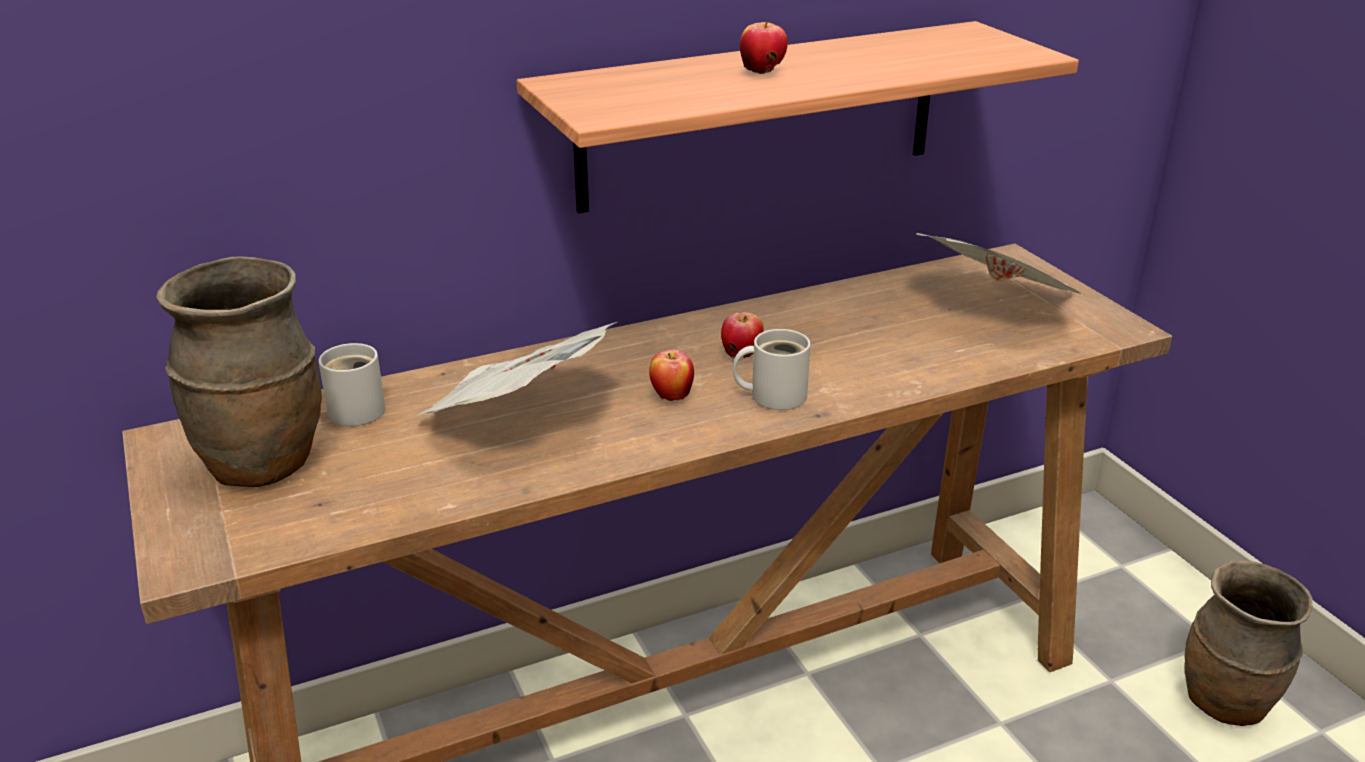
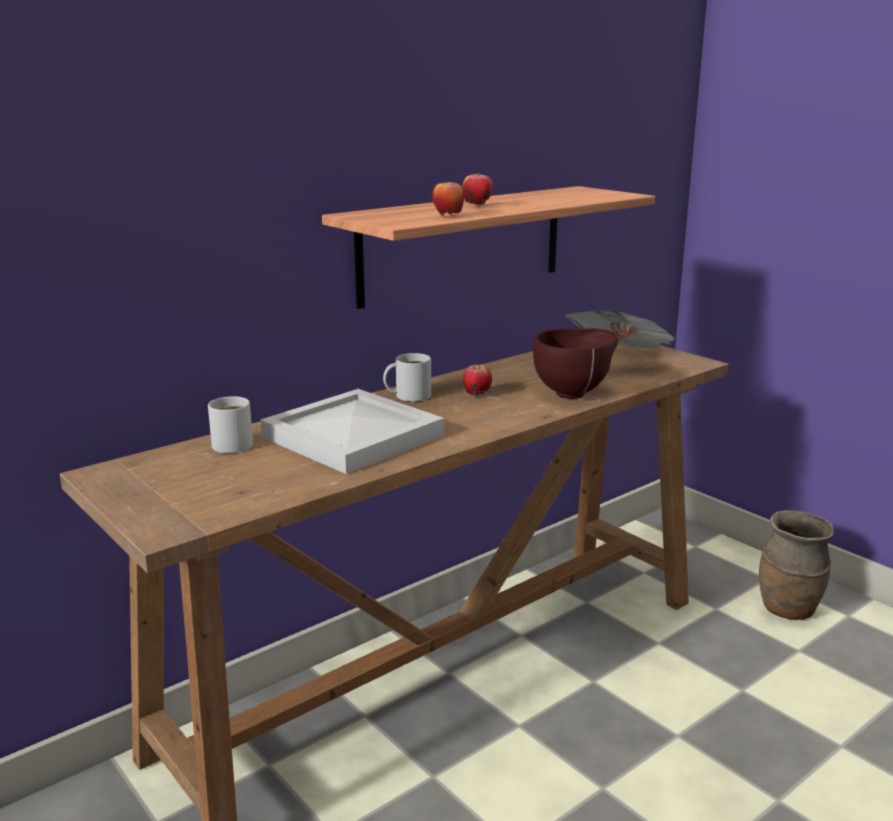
camera: 15 degrees left, 10 degrees down
(264, 464) = (184, 478): brown vase -> none
(519, 415) = (350, 436): newspaper -> white tray
(671, 396) = (445, 417): apple -> apple (448, 216)
(773, 394) = (510, 410): white mug -> white mug (409, 395)
(888, 372) = (574, 394): none -> brown bowl

